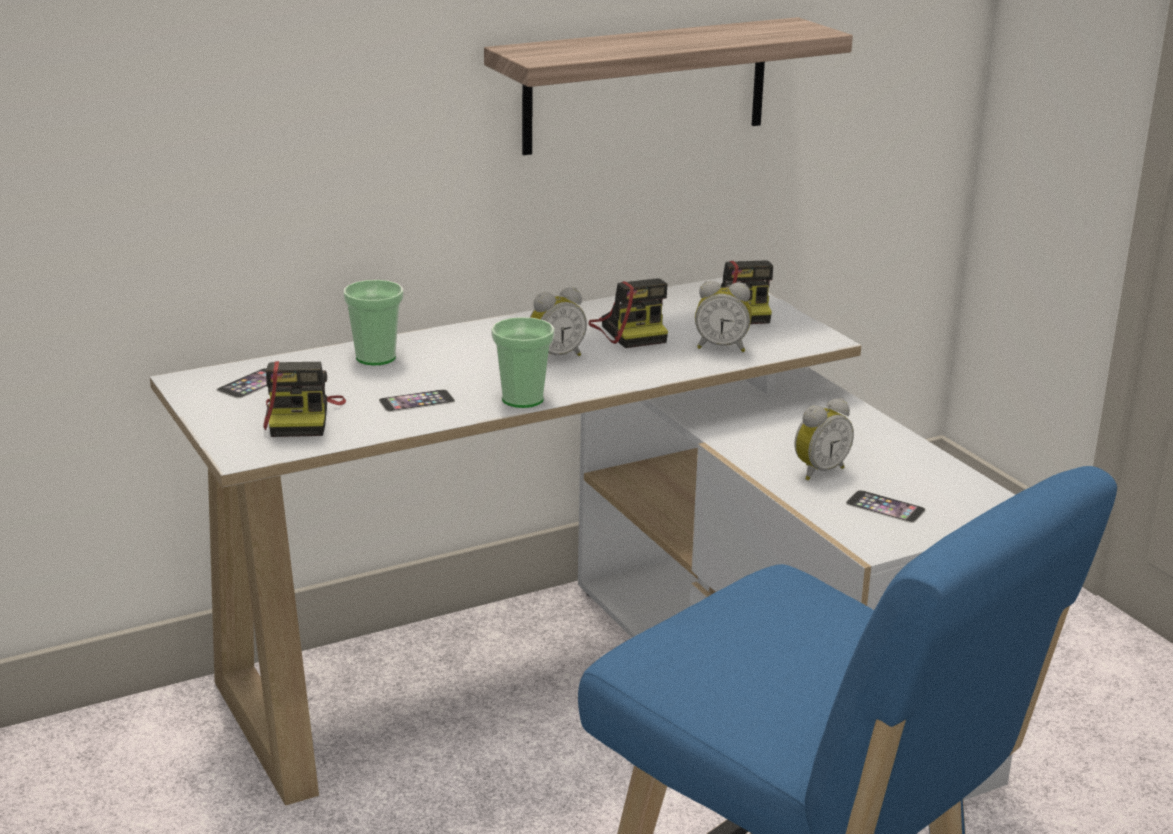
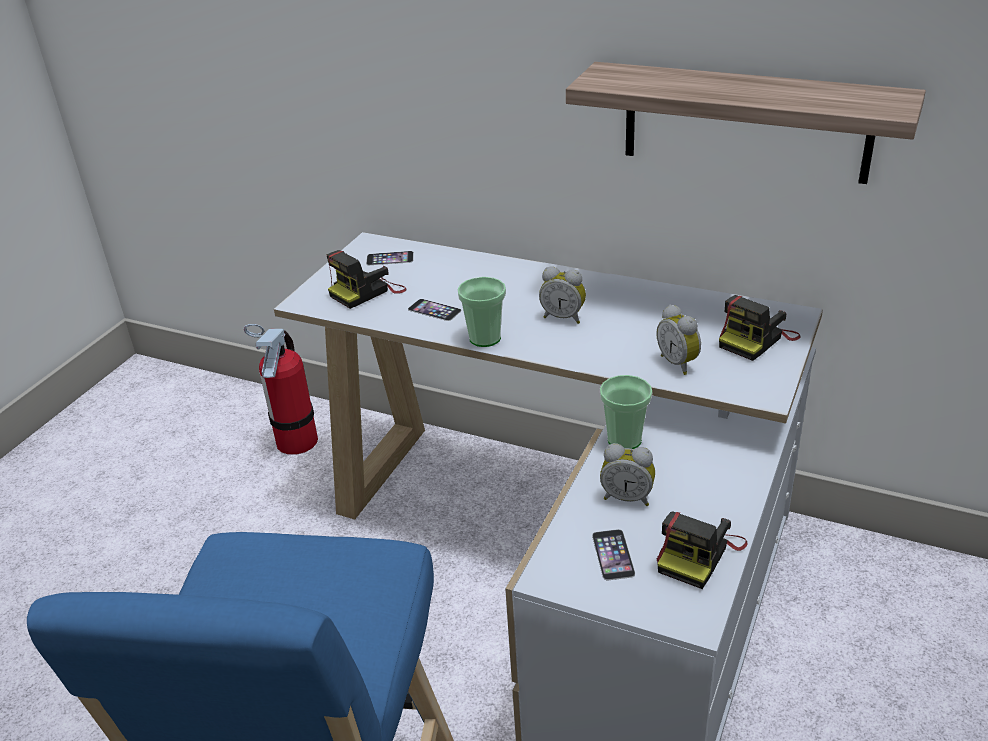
camera: 55 degrees right, 10 degrees up
(85, 776) = (296, 440): none -> fire extinguisher
(376, 357) = (474, 270): cup -> cup (624, 439)
(630, 331) = (647, 320): camera -> camera (698, 553)

